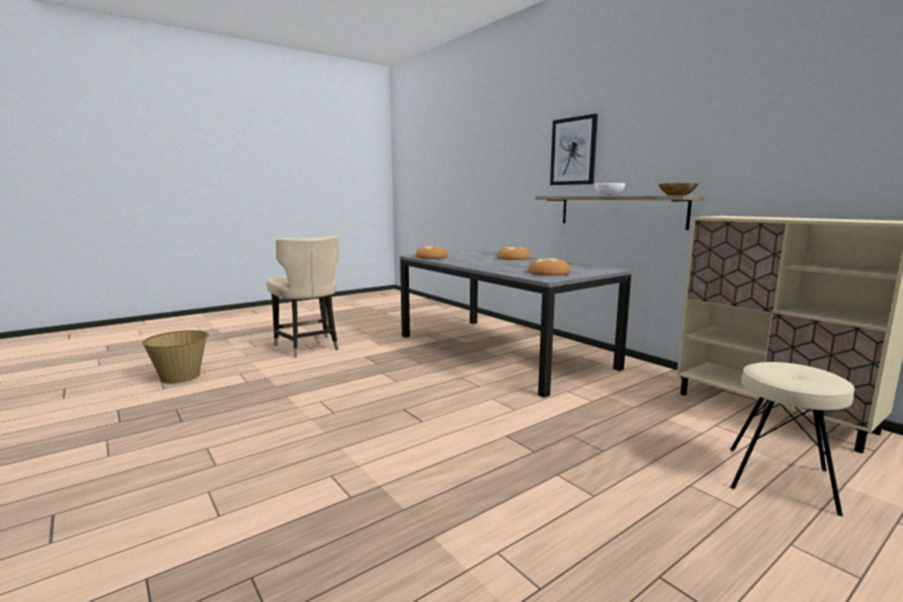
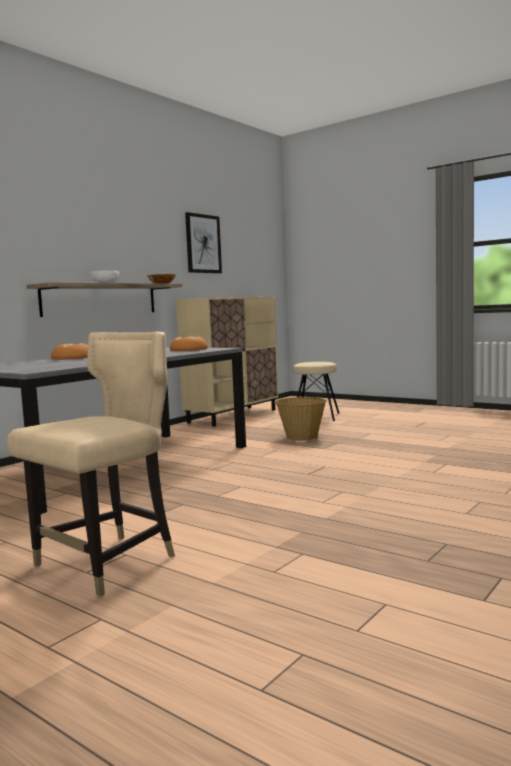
camera: 105 degrees left, 5 degrees down
(181, 377) = (327, 615): basket -> basket (301, 437)
(431, 257) = (51, 367): bread -> none
(573, 151) = (41, 233): picture -> picture (203, 244)

